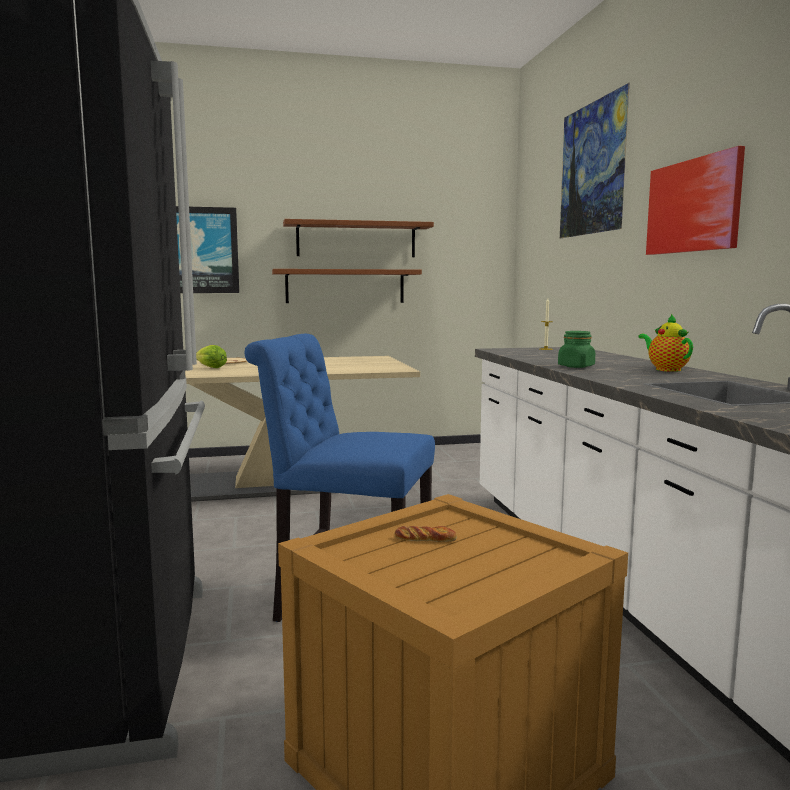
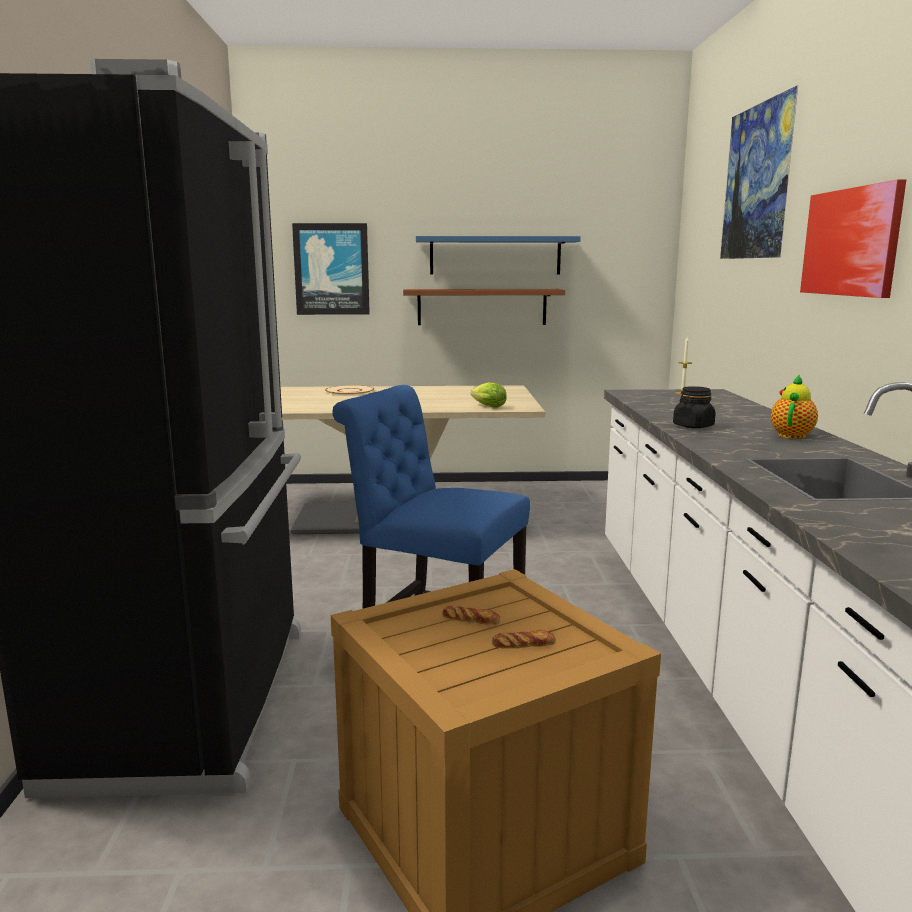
camera: 10 degrees right, 5 degrees up
(209, 367) = (330, 399): lettuce -> lettuce (487, 406)
(356, 240) = (495, 255): brown shelf -> blue shelf
(489, 556) = (523, 644): none -> bread
(576, 366) = (693, 426): green jar -> black jar
(665, 369) = (792, 435): teapot -> teapot turned 45 degrees clockwise

